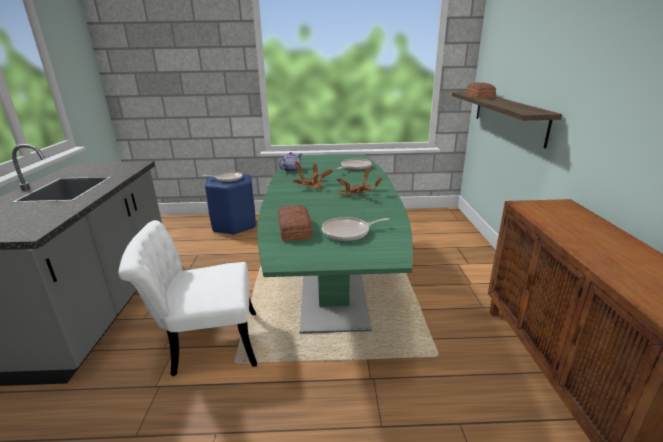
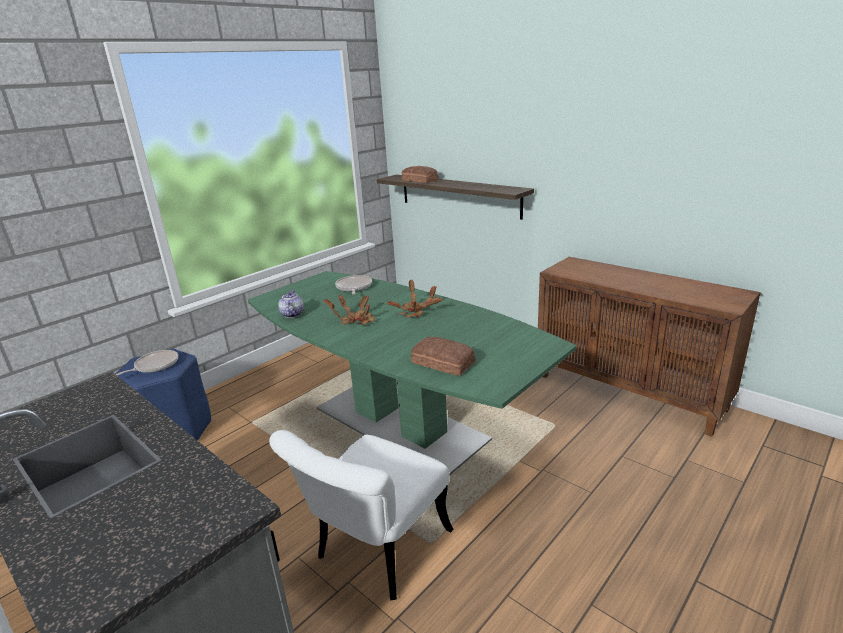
camera: 45 degrees left, 0 degrees up
(348, 232) = (488, 344): frying pan -> none

